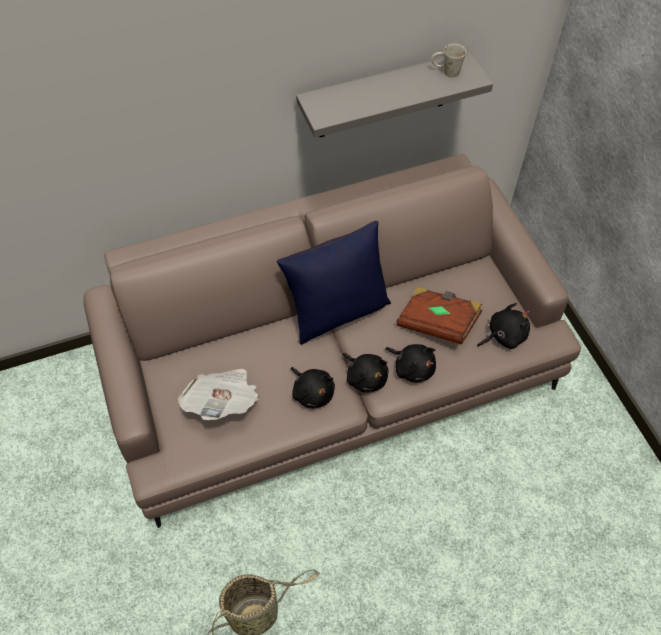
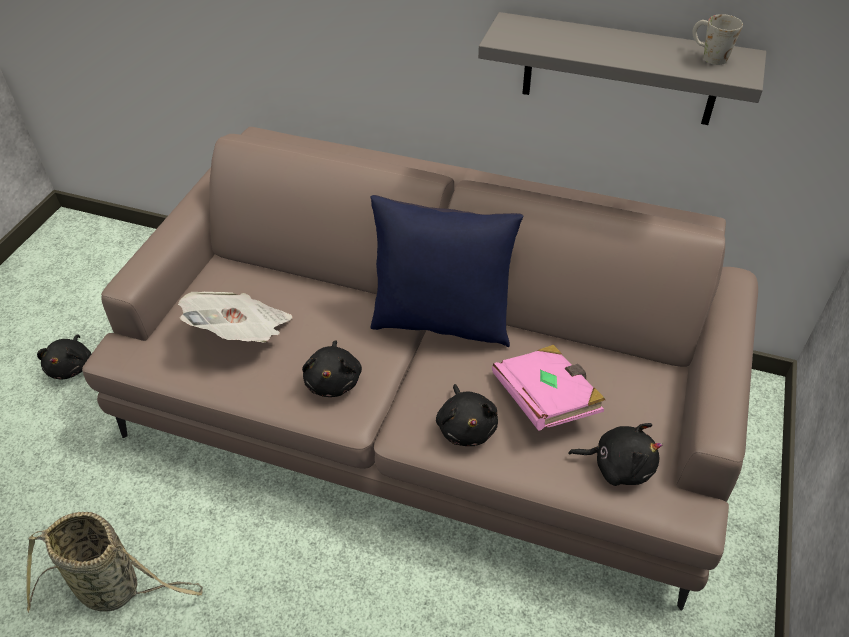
camera: 40 degrees right, 10 degrees down
(365, 377) = (405, 402): black plush toy -> black plush toy (72, 366)
(437, 323) = (546, 399): brown book -> pink book

